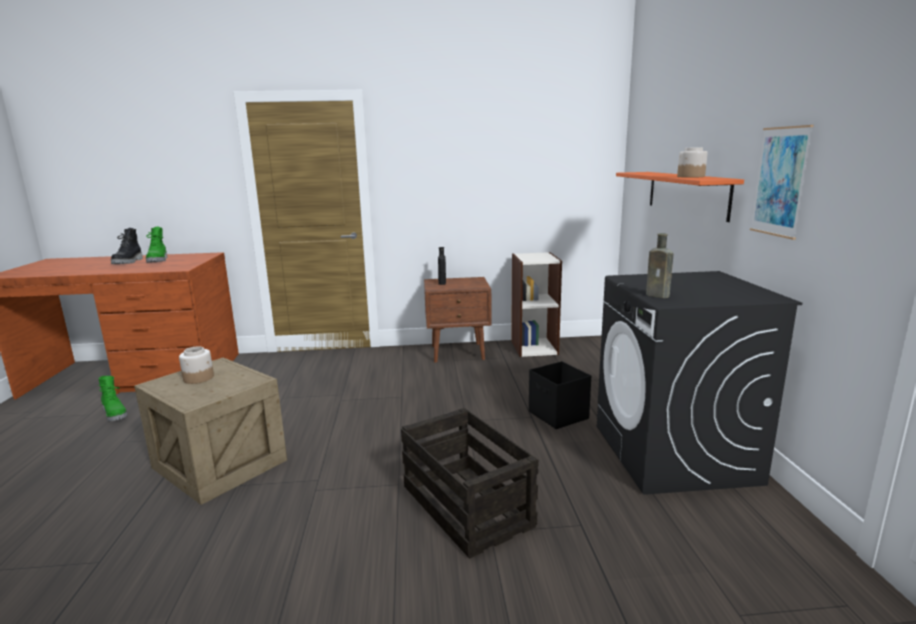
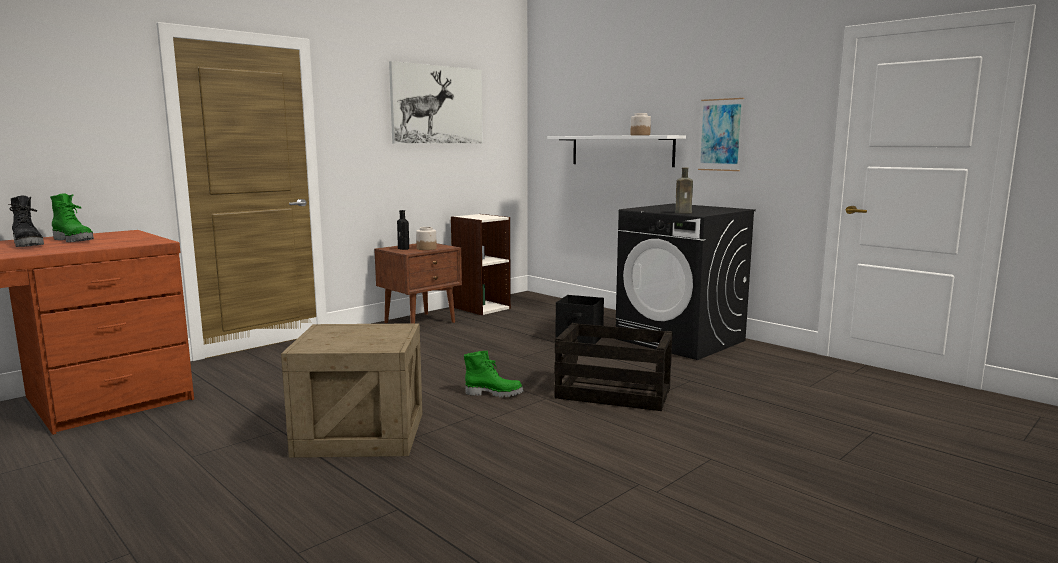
camera: 40 degrees left, 5 degrees down
(115, 414) = (111, 445): green boot -> green boot (494, 393)
(199, 378) = (338, 337): jar -> jar (426, 248)
(502, 141) = (437, 105): none -> picture
(686, 193) = (621, 150): orange shelf -> white shelf

